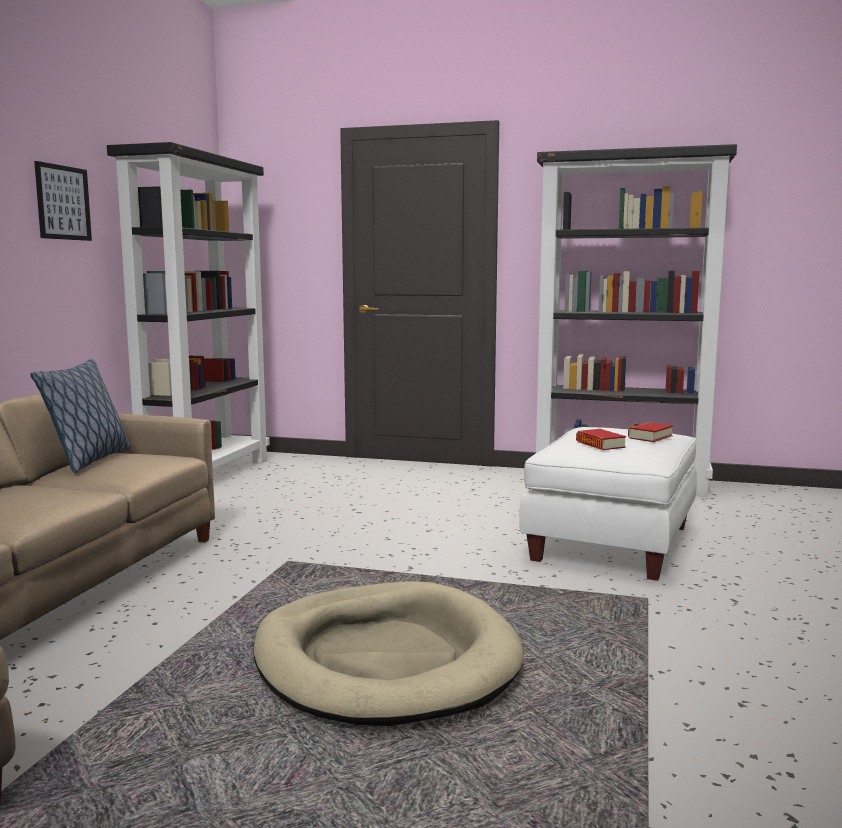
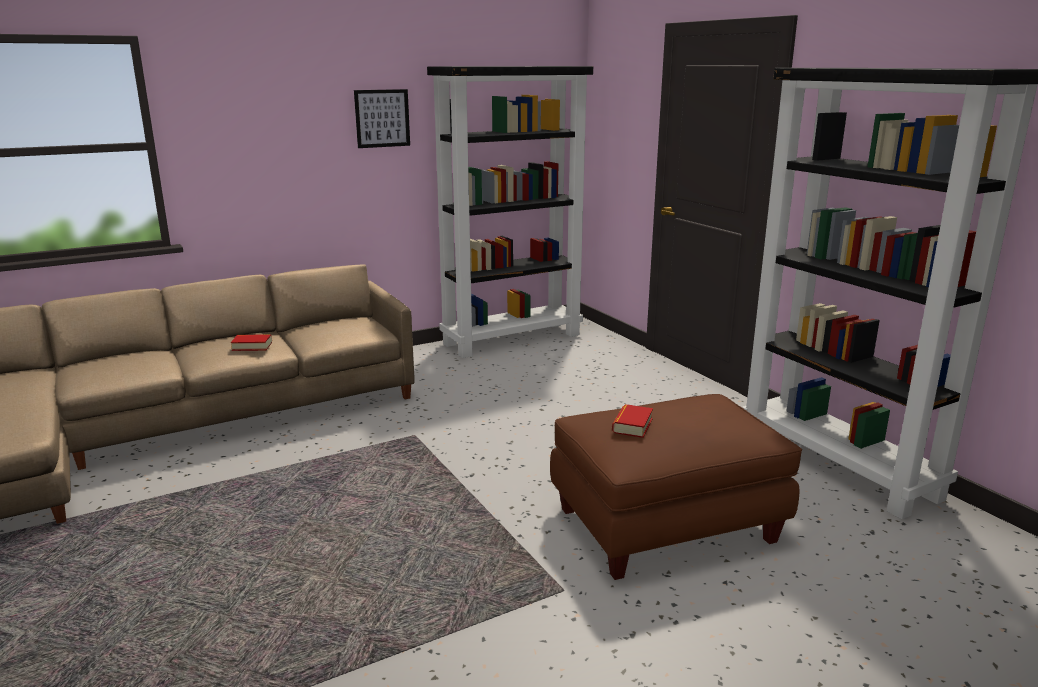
camera: 45 degrees right, 10 degrees up
(89, 461) = (327, 323): pillow -> none
(385, 660) = (314, 538): beige dog bed -> none
(612, 543) = (665, 526): white ottoman -> brown ottoman
(650, 437) = (709, 433): book -> book (252, 346)

